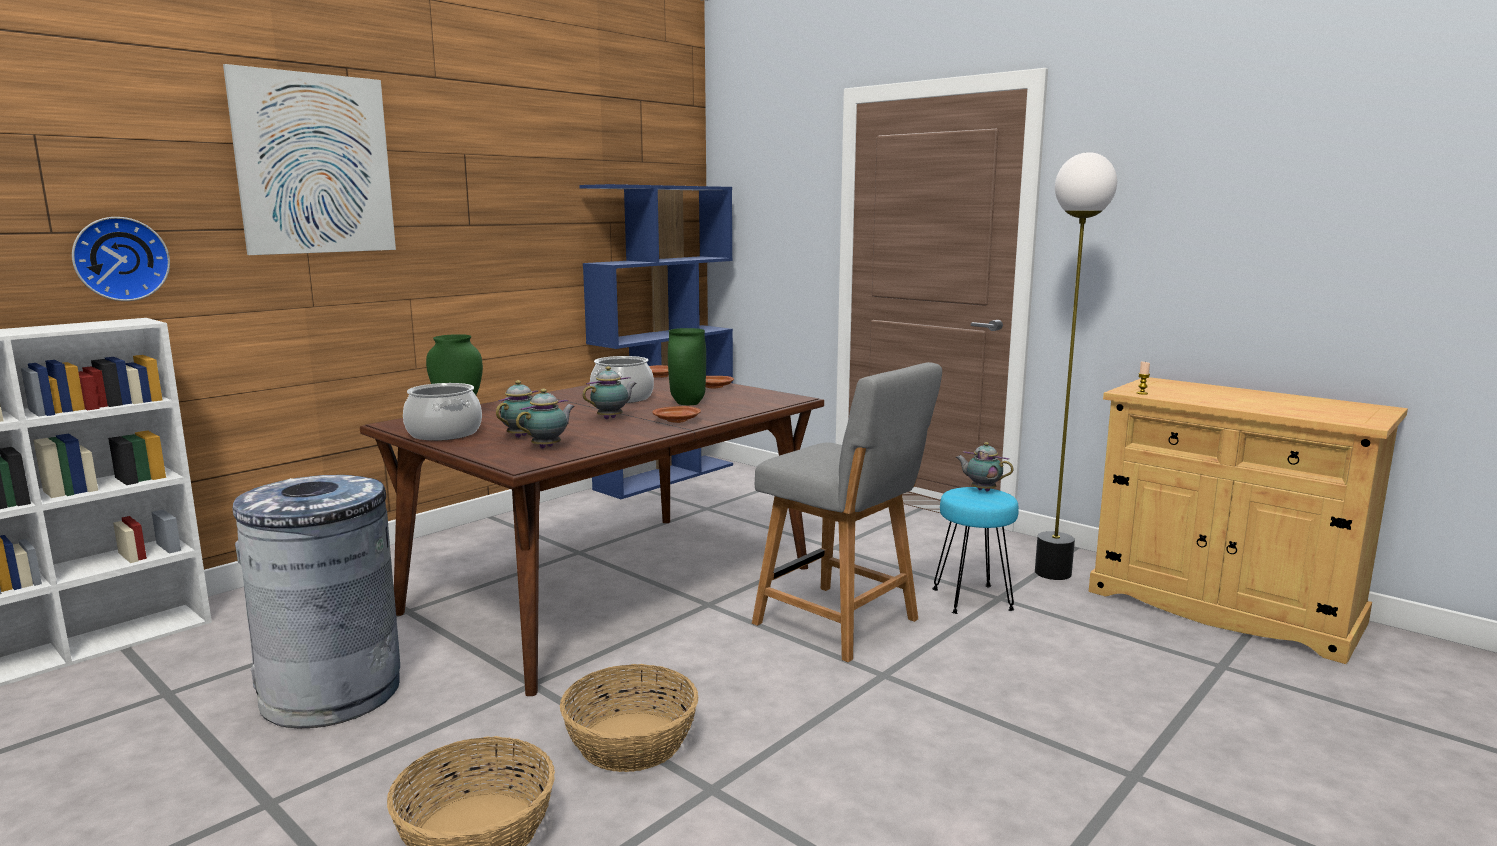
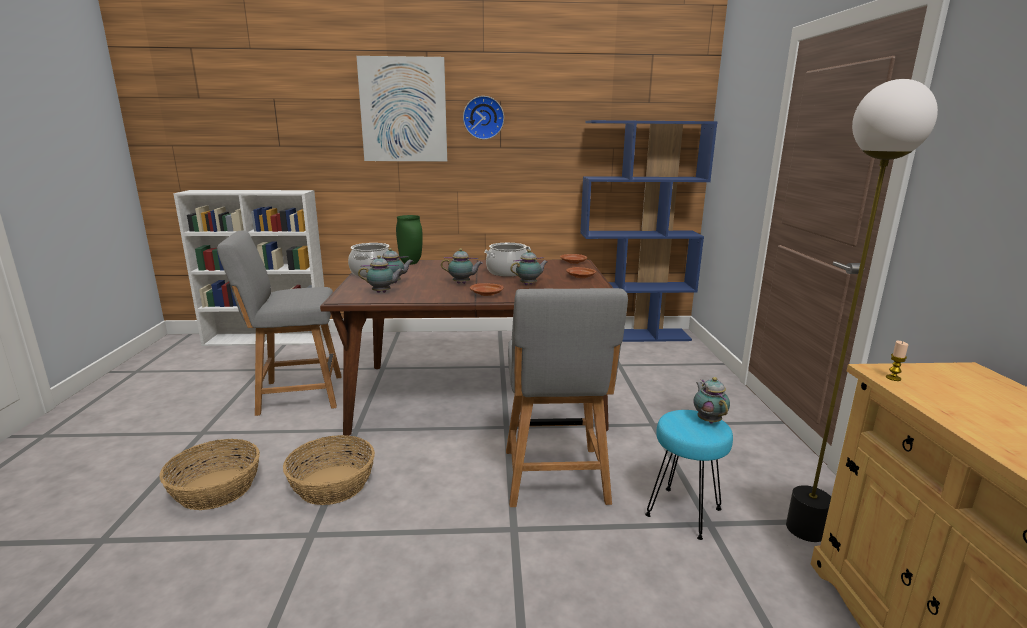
camera: 45 degrees right, 5 degrees up
(120, 259) = (306, 160): wall clock -> wall clock (483, 117)
(332, 692) = (295, 395): grey trash can -> grey chair
(688, 403) = (529, 284): green vase -> teapot

